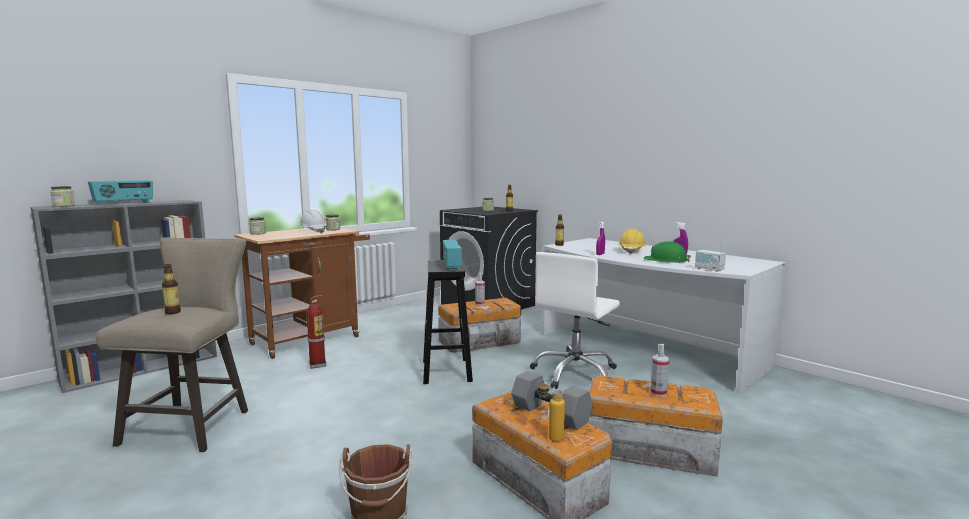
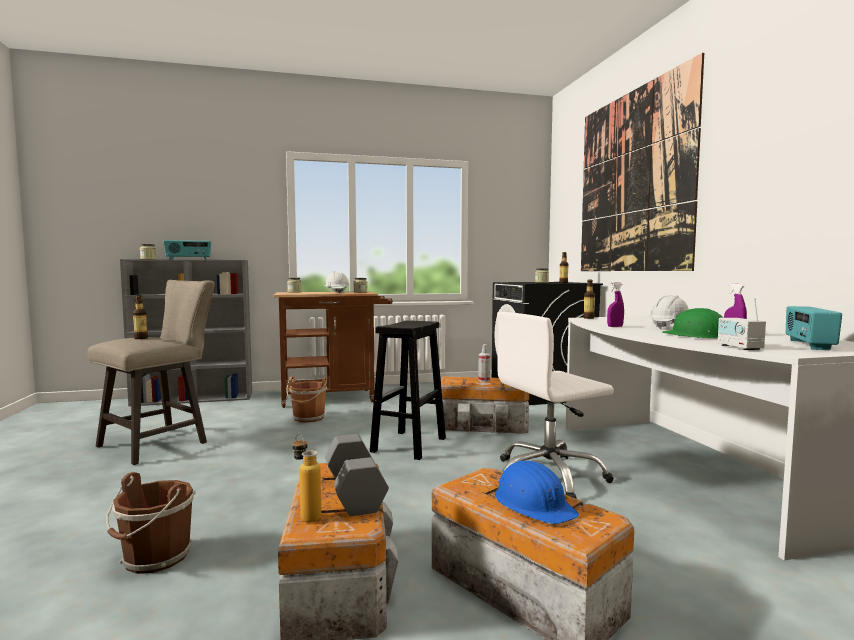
camera: 30 degrees right, 5 degrees down
(318, 365) = (308, 418): fire extinguisher -> brown bucket
(451, 265) = (412, 324): radio -> radio (808, 345)
(565, 130) = (632, 182): none -> picture
(631, 251) = (670, 327): yellow hard hat -> white hard hat
(658, 393) = (533, 504): spray bottle -> blue hard hat

